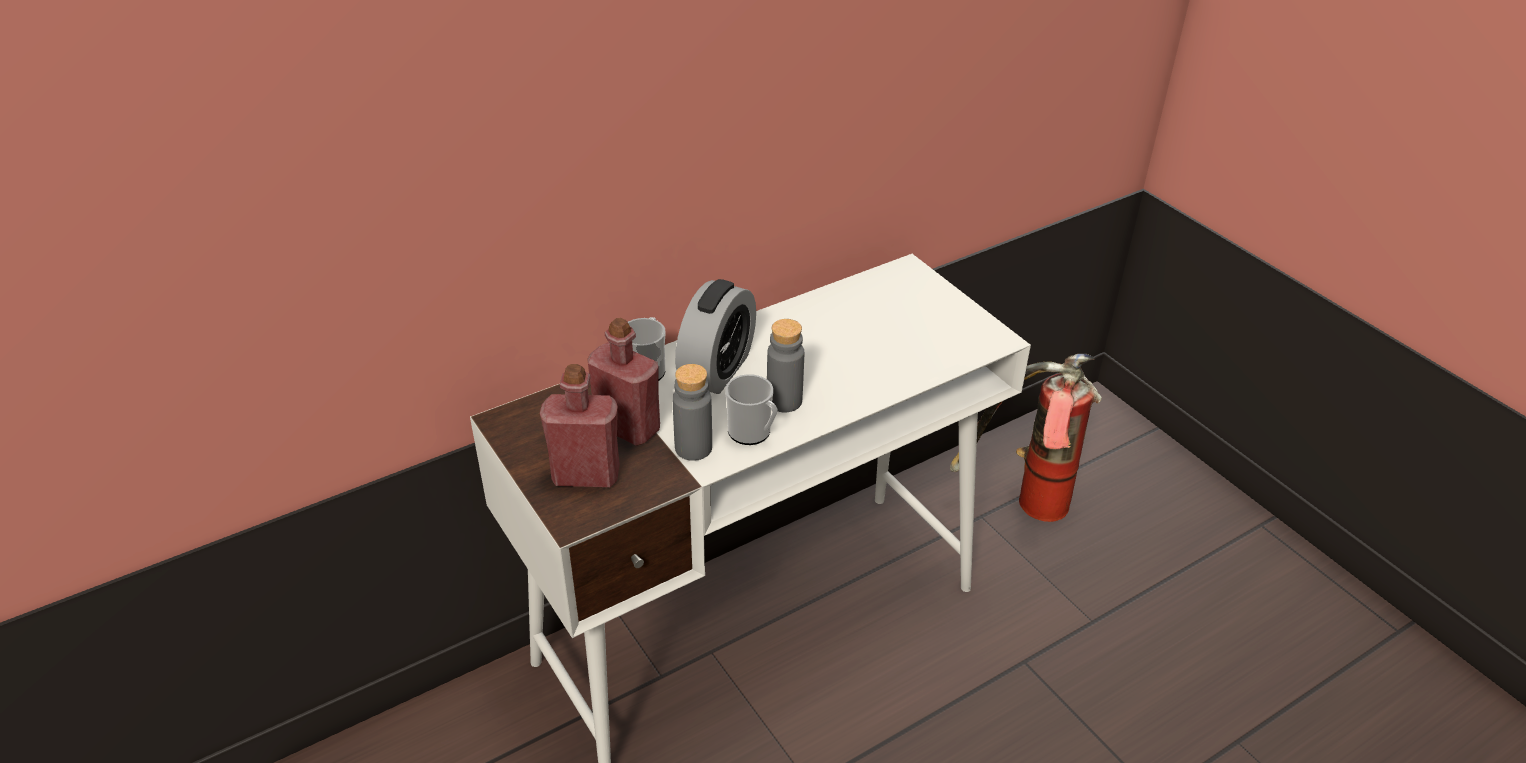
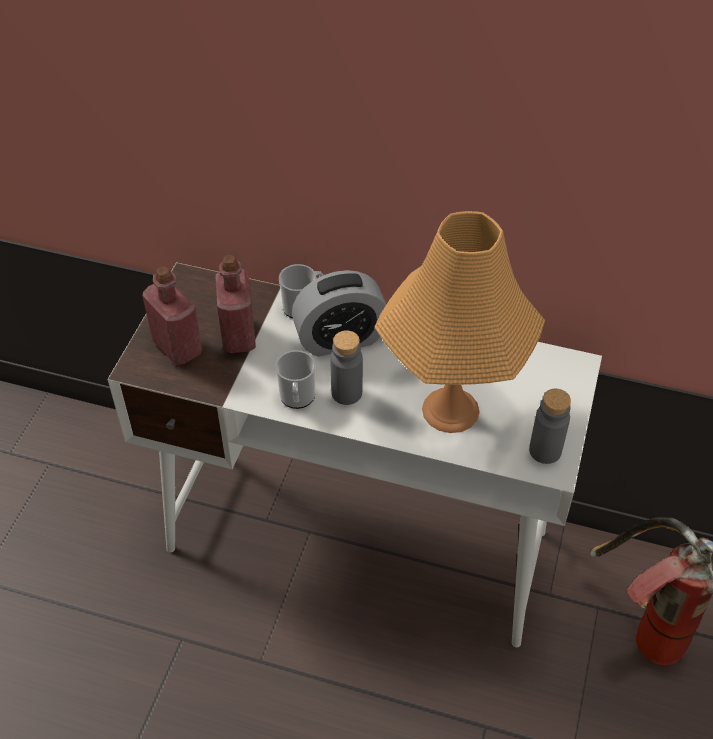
camera: 50 degrees right, 10 degrees up
(693, 448) = (252, 379): grey bottle -> grey bottle (545, 451)
(875, 356) = (451, 410): none -> orange table lamp

